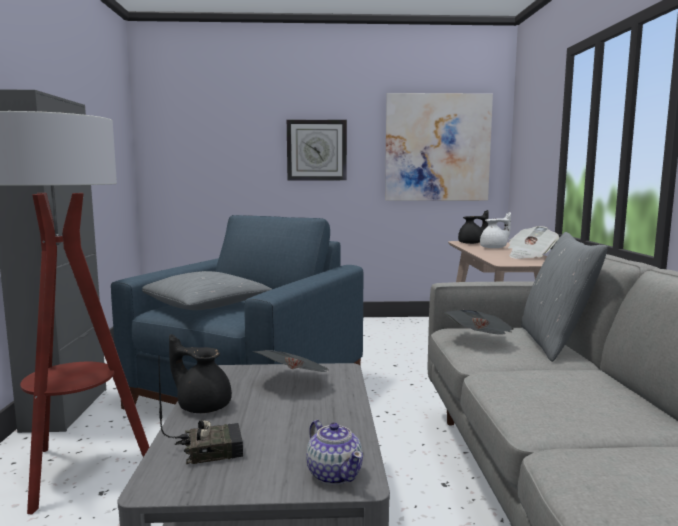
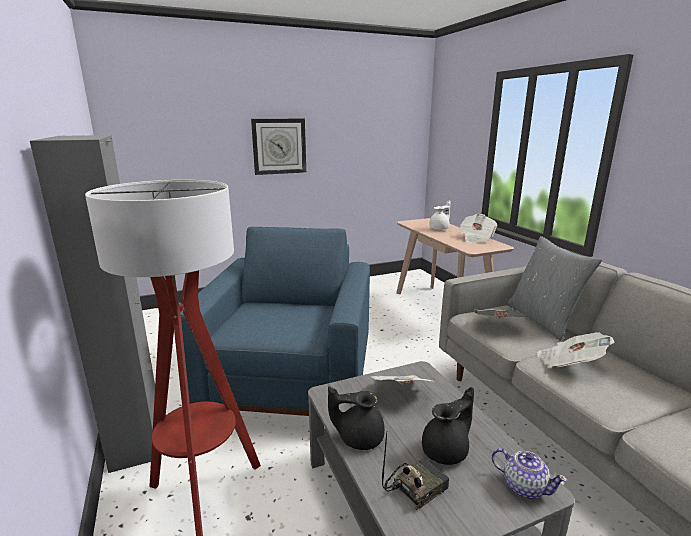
camera: 20 degrees left, 10 degrees up
(206, 305) = (264, 321): grey pillow -> none
(437, 148) = (376, 141): picture -> none
(472, 243) = (417, 223): black teapot -> black teapot (446, 451)
(533, 382) = (569, 364): none -> newspaper

